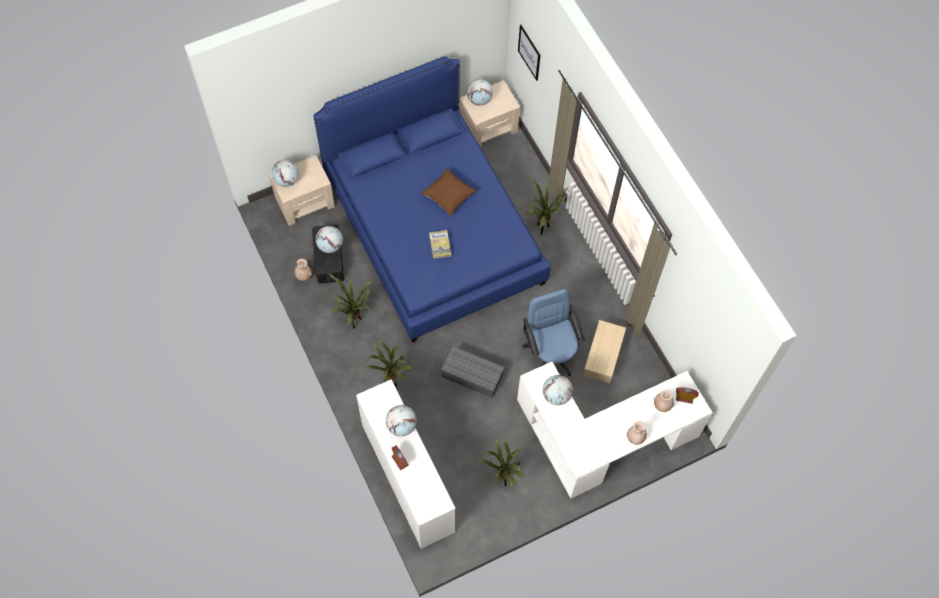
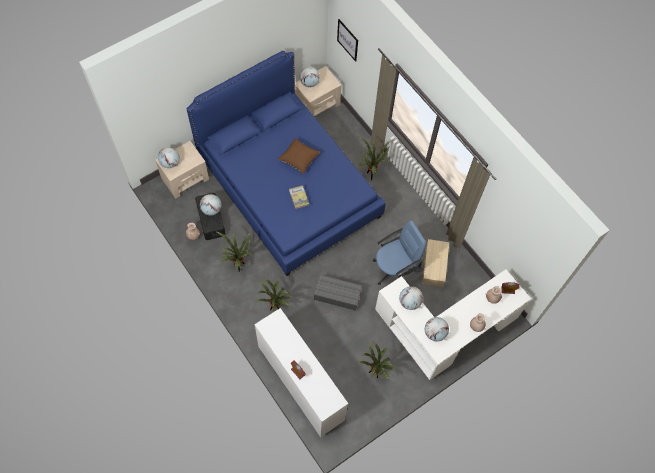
camera: 10 degrees left, 0 degrees up
(401, 425) = (294, 343): globe -> globe (434, 333)
(551, 353) = (394, 269): blue office chair -> blue office chair turned 90 degrees clockwise

